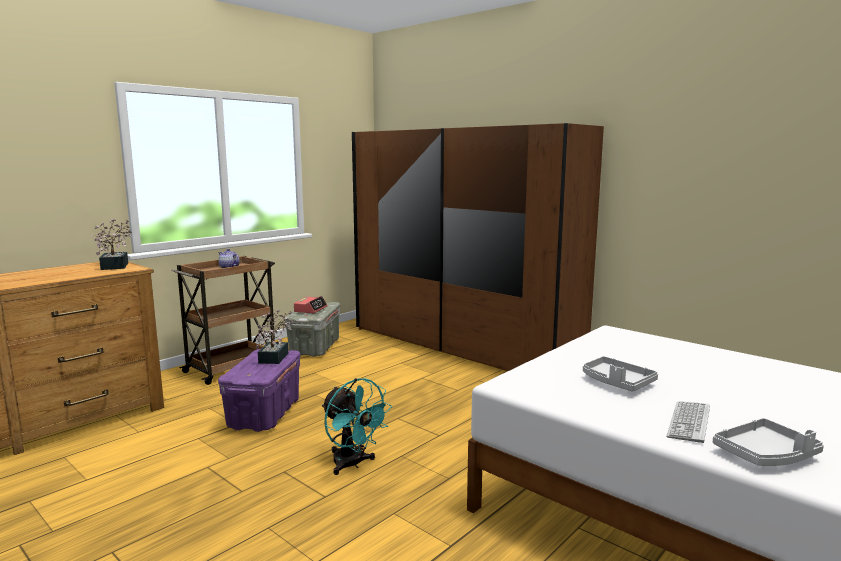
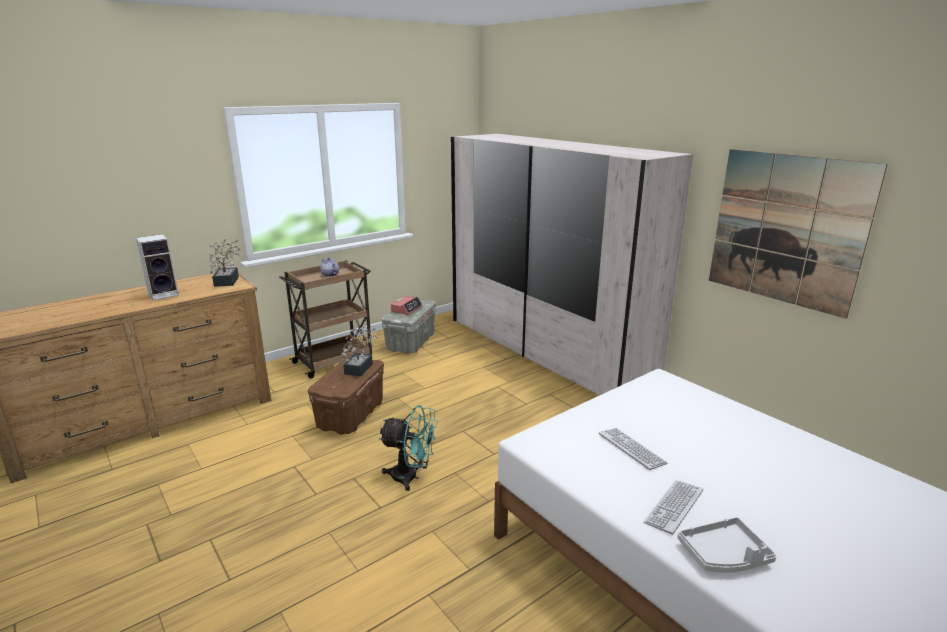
camera: 10 degrees right, 10 degrees up
(40, 277) = (164, 294): none -> speaker
(264, 413) = (351, 415): purple storage box -> brown storage box
(352, 464) = (411, 477): turquoise fan -> turquoise fan turned 45 degrees counterclockwise
(462, 347) = (546, 352): brown wardrobe -> white wardrobe
(617, 382) = (632, 449): grey tray -> keyboard
(704, 185) = (786, 229): none -> picture

